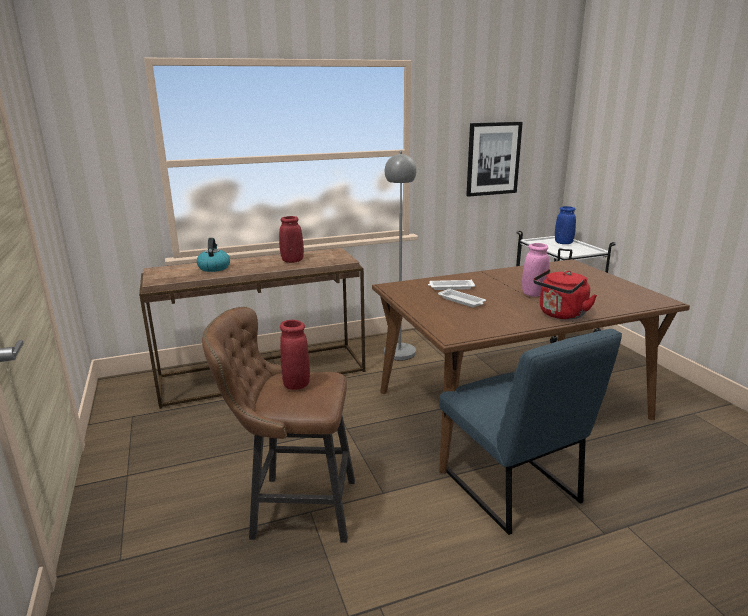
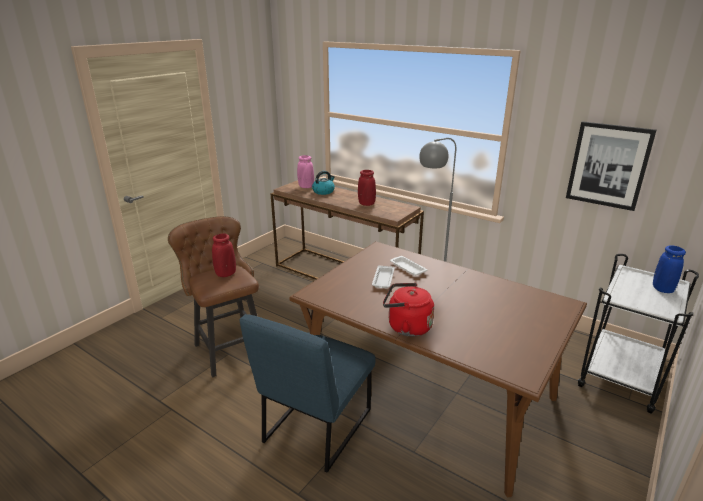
camera: 55 degrees right, 5 degrees up
(534, 294) = (441, 304): pink vase -> pink vase (306, 187)

